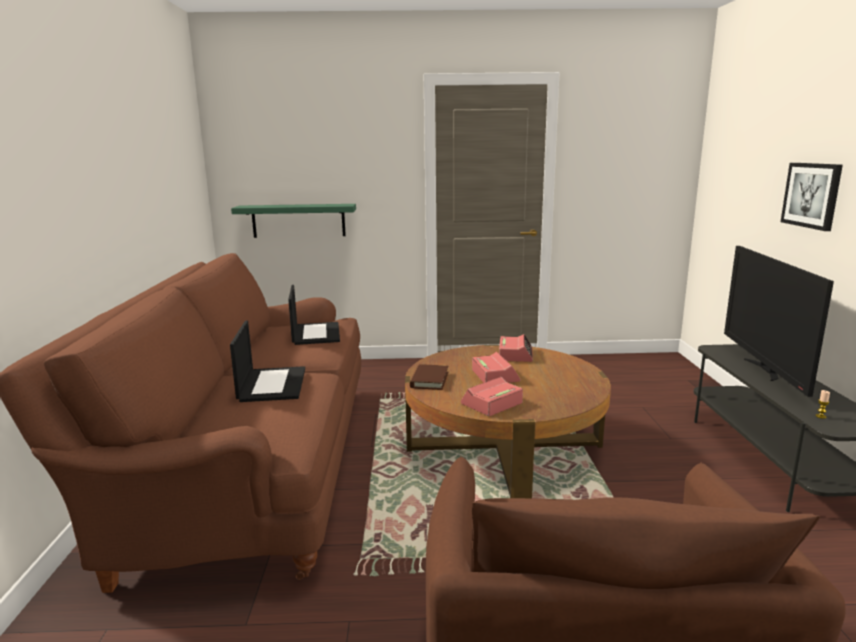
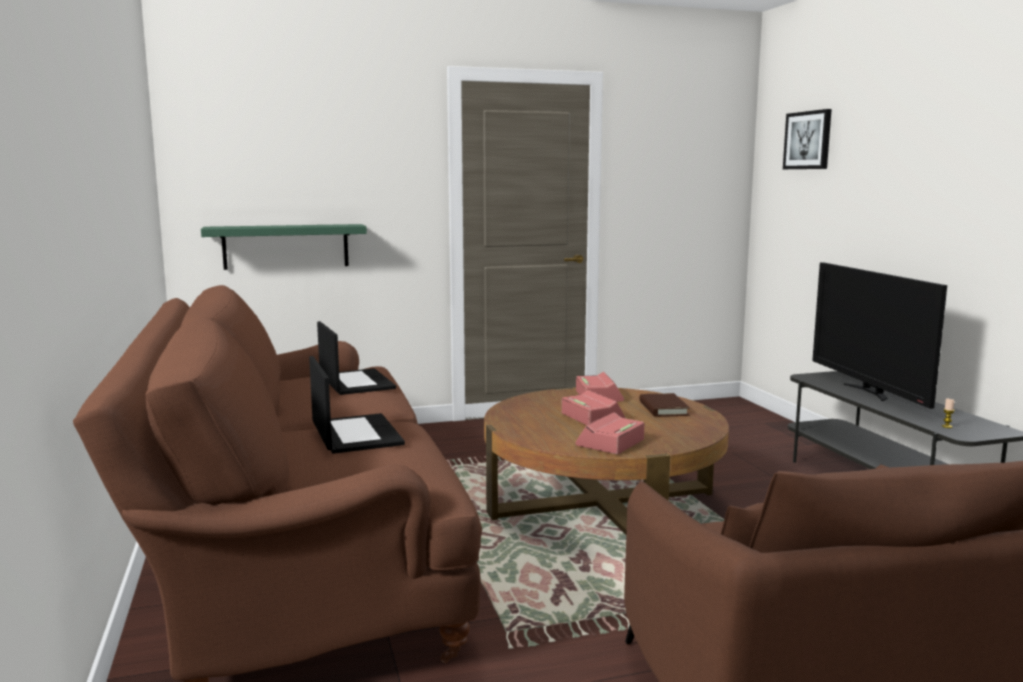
camera: 15 degrees left, 5 degrees down
(429, 380) = (519, 426): brown book -> brown book (663, 408)
(812, 195) = (895, 205): picture -> picture (808, 140)

